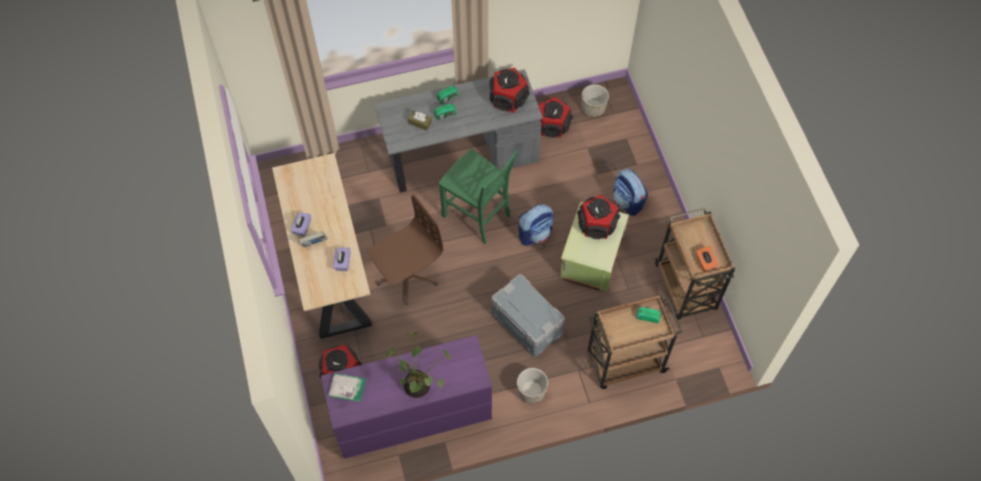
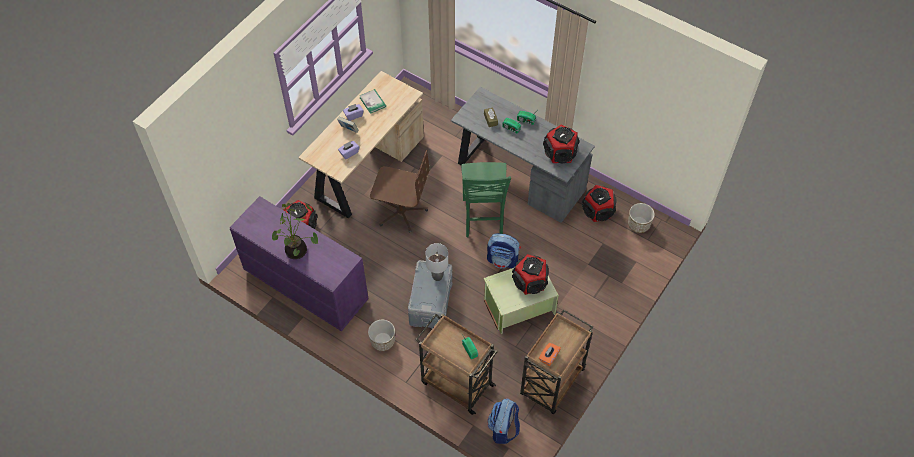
camera: 50 degrees right, 5 degrees down
(347, 387) = (263, 215): book -> book (372, 102)
(522, 294) = (437, 276): none -> grey table lamp
(627, 202) = (584, 298): backpack -> backpack (503, 429)

